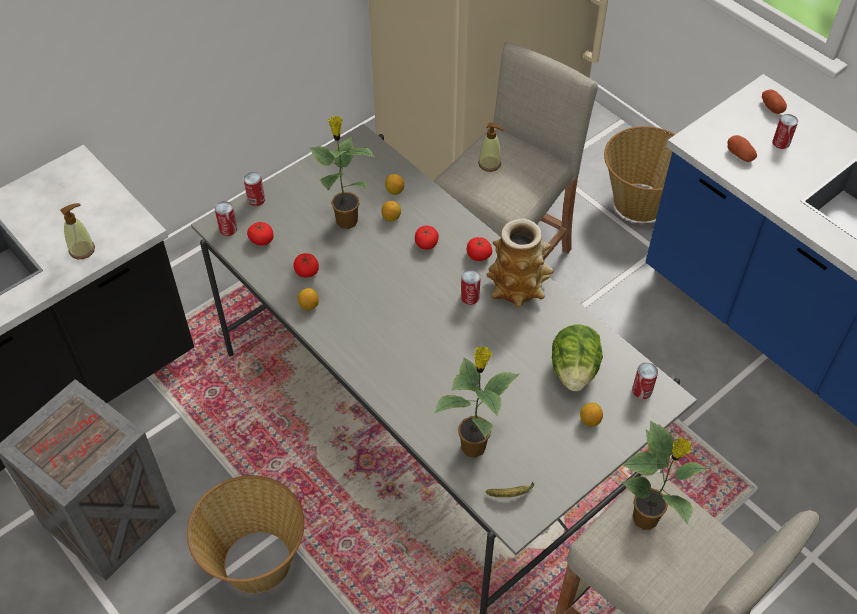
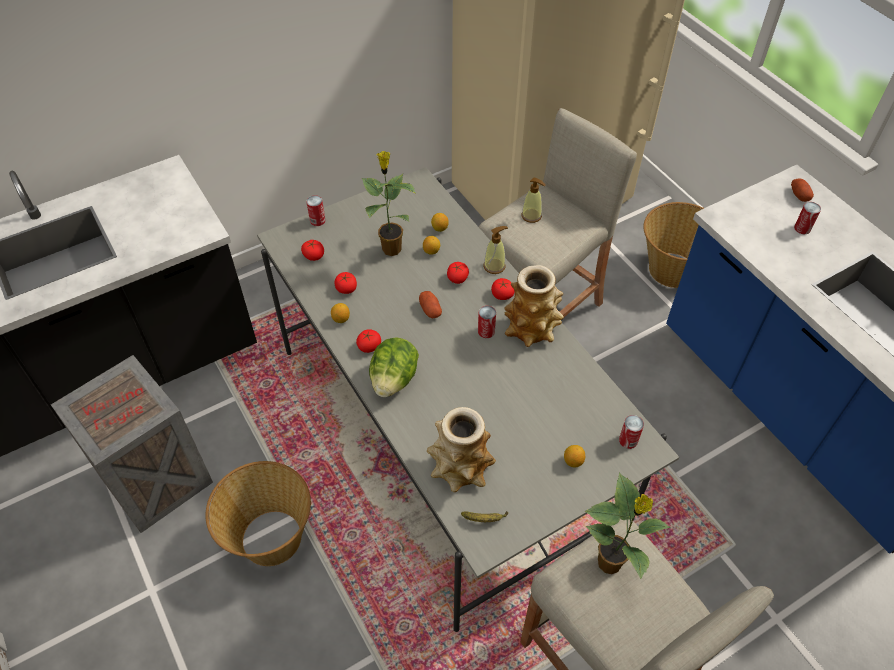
camera: 10 degrees right, 0 degrees up
(82, 250) = (154, 243): soap dispenser -> soap dispenser (494, 266)
(228, 229) = (287, 242): can -> none
(347, 331) = (369, 346): none -> tomato
(474, 445) = (460, 467): potted plant -> vase
(574, 370) = (568, 412): lettuce -> lettuce (394, 379)
(740, 155) = (761, 234): potato -> potato (430, 310)

